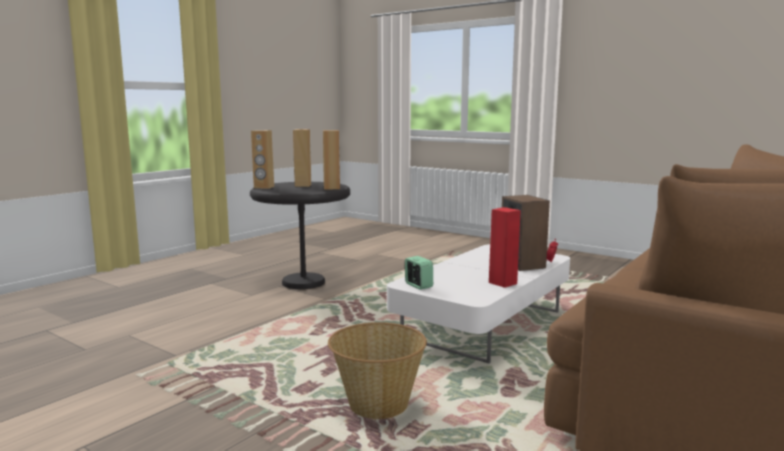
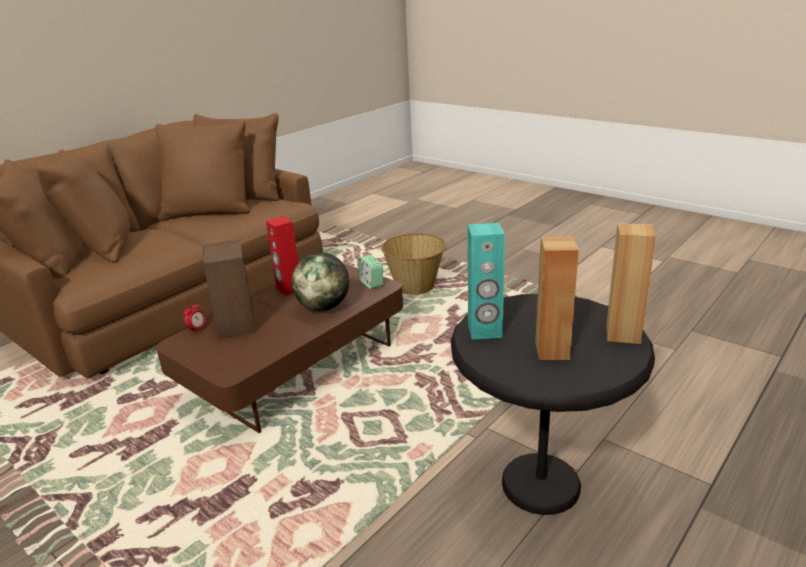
camera: 175 degrees left, 15 degrees up
(332, 188) = (485, 331): brown speaker -> turquoise speaker
(455, 272) = (323, 307): none -> globe
(484, 325) = (295, 368): white coffee table -> brown coffee table

